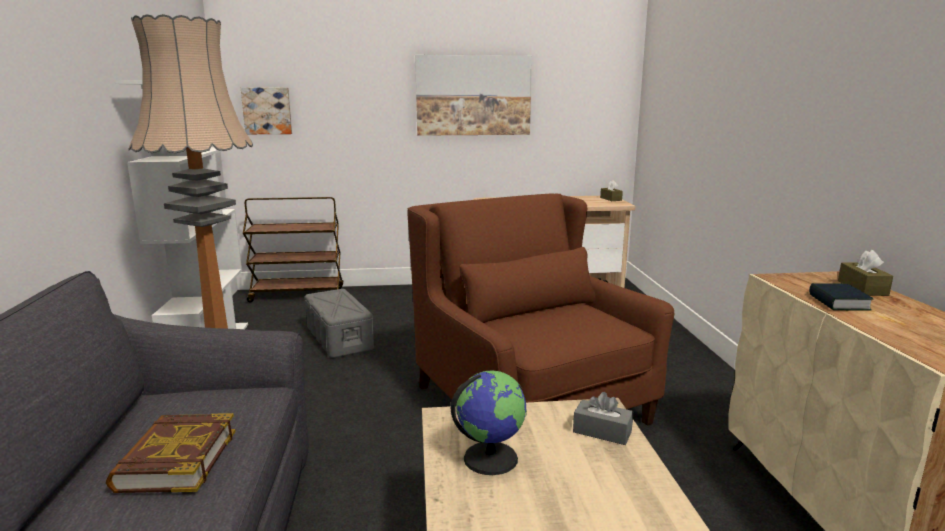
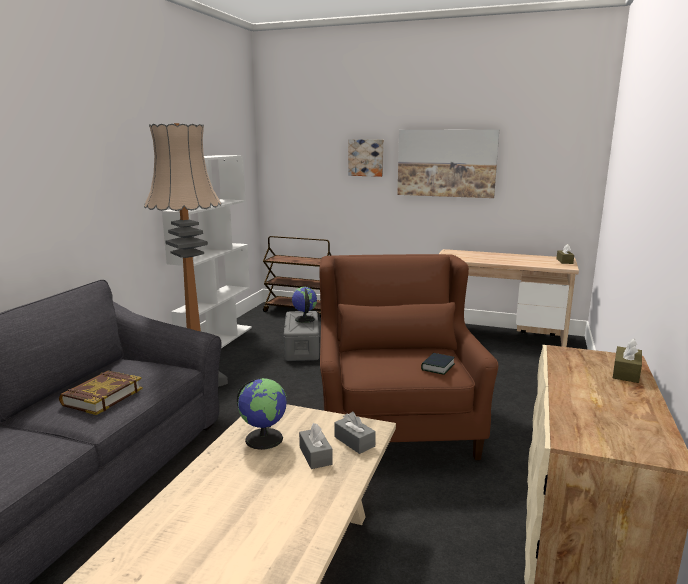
camera: 25 degrees right, 0 degrees up
(267, 111) = (290, 172): picture -> picture (366, 157)
(339, 300) = (304, 319): none -> globe
(579, 462) = (315, 455): none -> grey tissue box
(838, 302) = (574, 380): book -> book (437, 367)

